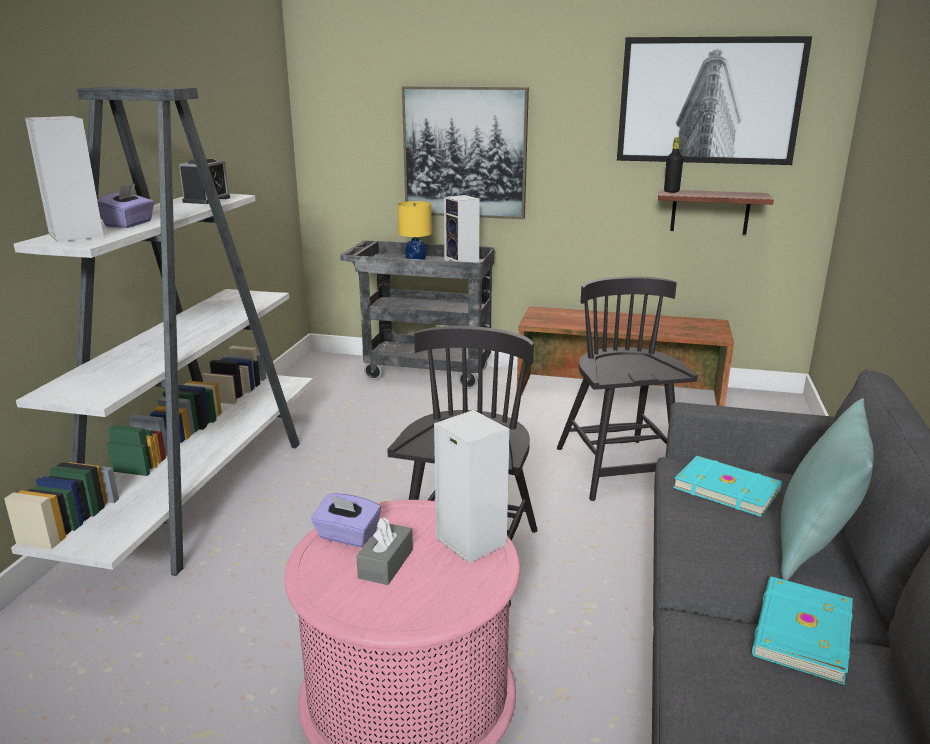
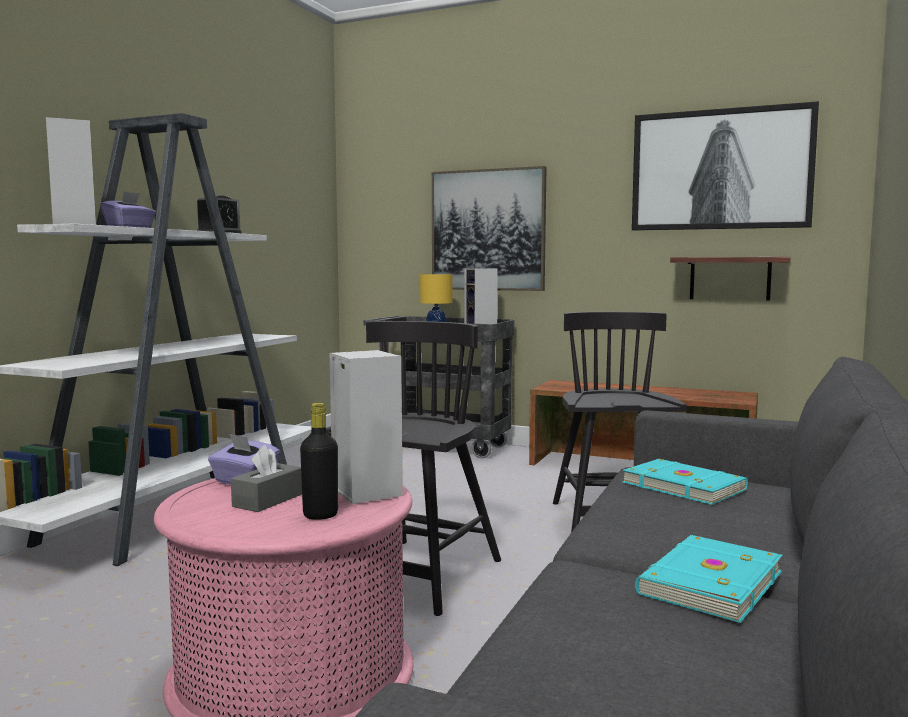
camera: 10 degrees right, 15 degrees down
(671, 191) = (686, 256): black bottle -> black bottle (320, 515)
(812, 546) = (763, 528): turquoise pillow -> none

